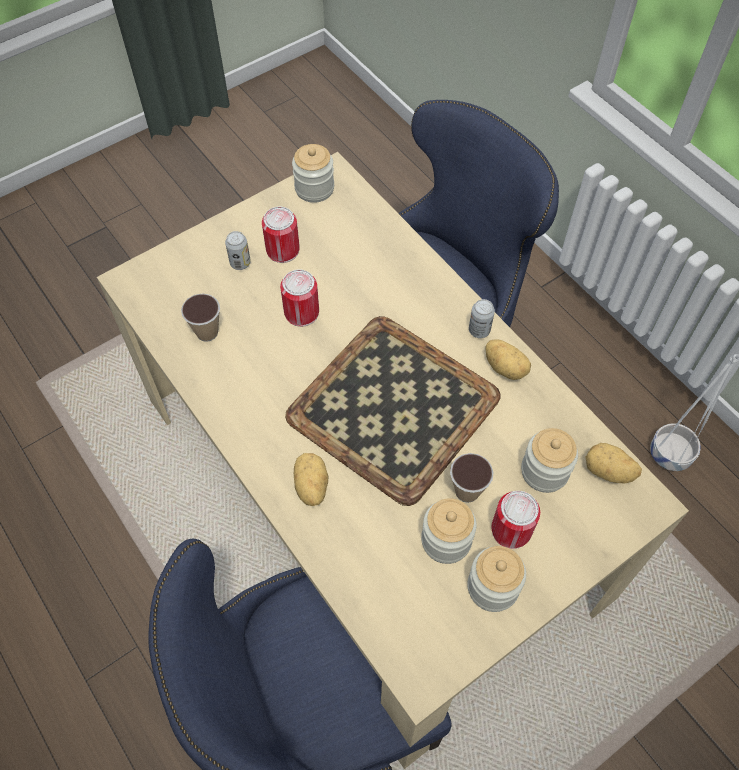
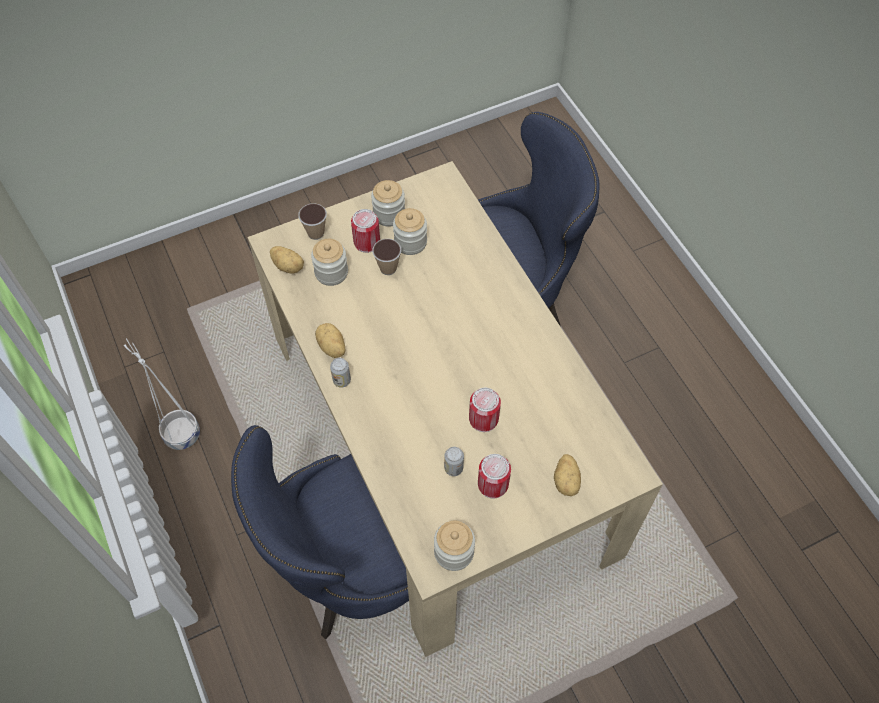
camera: 170 degrees left, 0 degrees up
(207, 332) = (564, 413): cup -> cup (315, 233)
(240, 263) = (532, 476): can -> can (453, 468)
(310, 486) = (494, 286): potato -> potato (567, 481)
(391, 407) = (426, 331): tray -> none

